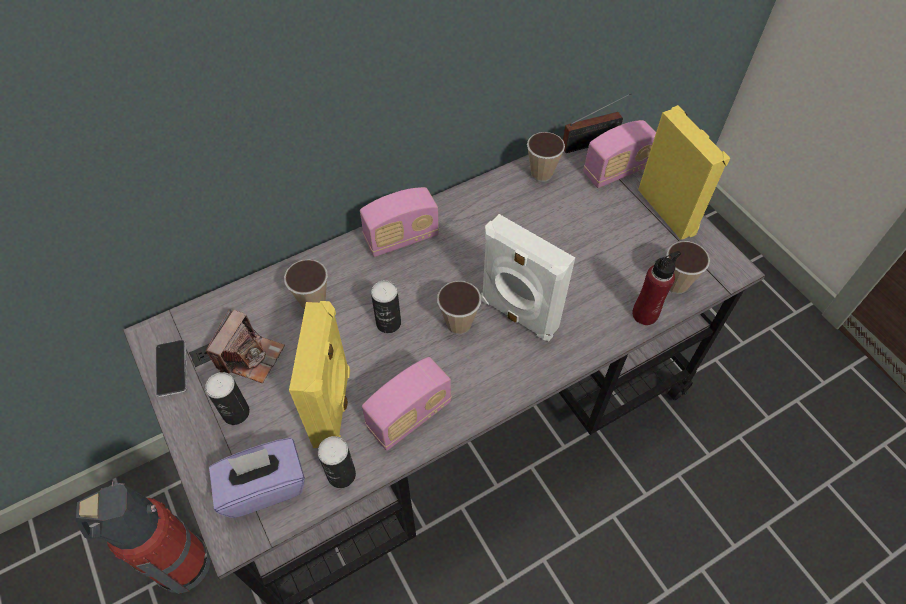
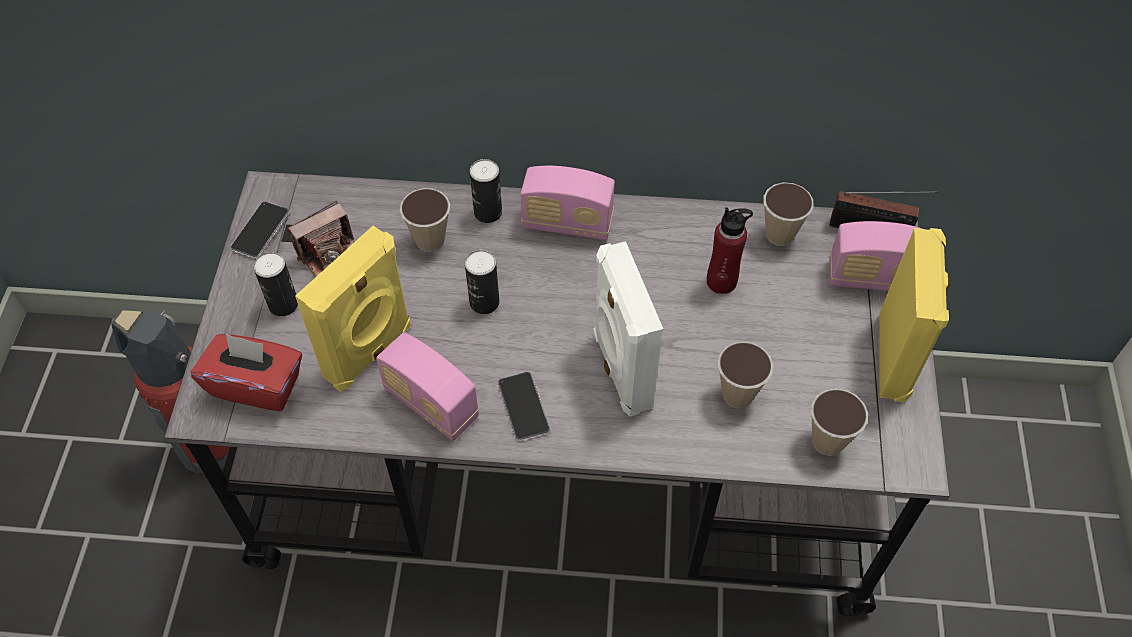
camera: 35 degrees right, 0 degrees up
(264, 486) = (257, 385): purple tissue box -> red tissue box
(341, 474) = (328, 417): can -> can (488, 212)
(409, 416) = (431, 404): radio -> radio turned 45 degrees clockwise
(458, 324) = (552, 344): cup -> cup (738, 394)
(475, 378) = (523, 407): none -> phone
(645, 314) = (760, 452): red bottle -> red bottle (721, 281)

